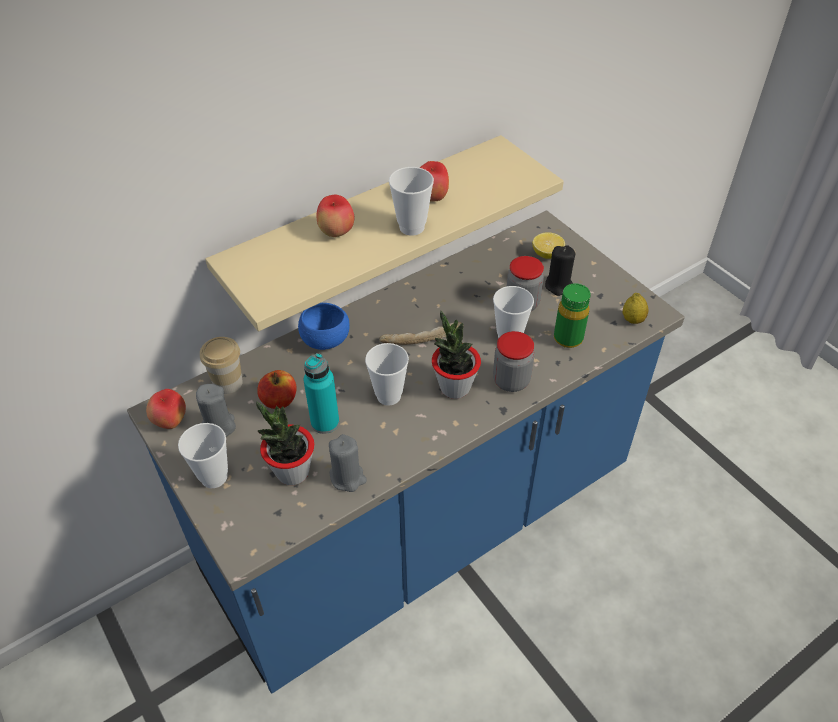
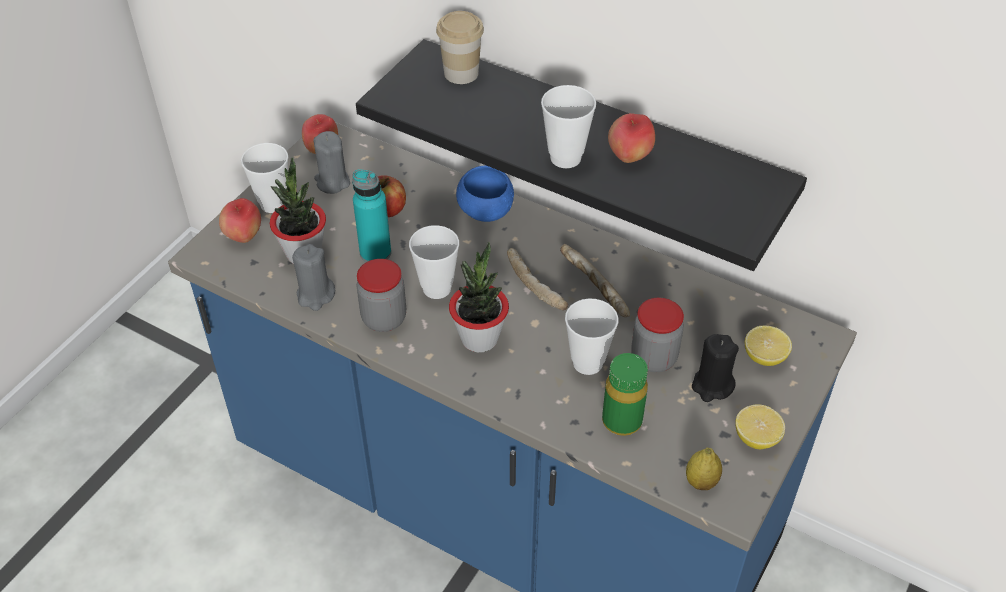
camera: 65 degrees right, 0 degrees up
(228, 383) = (388, 166): cup -> cup (461, 73)
(336, 233) = (518, 107): apple -> apple (244, 236)
(367, 226) = (600, 144): beige shelf -> black shelf
(442, 310) = (593, 288): none -> bread
(511, 381) = (518, 385): jar -> jar (384, 318)
(609, 283) = (756, 438): none -> lemon

